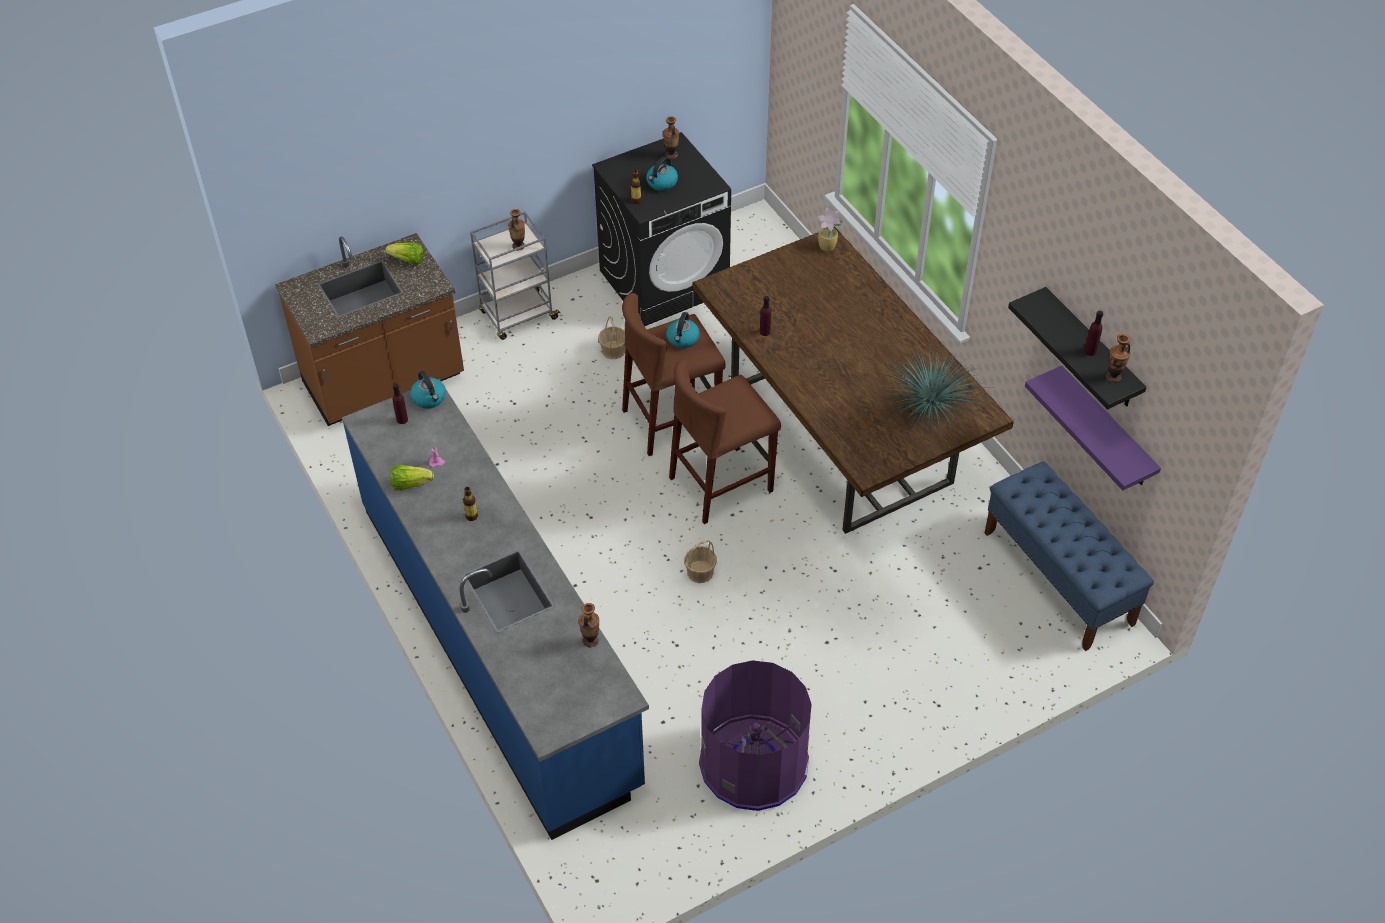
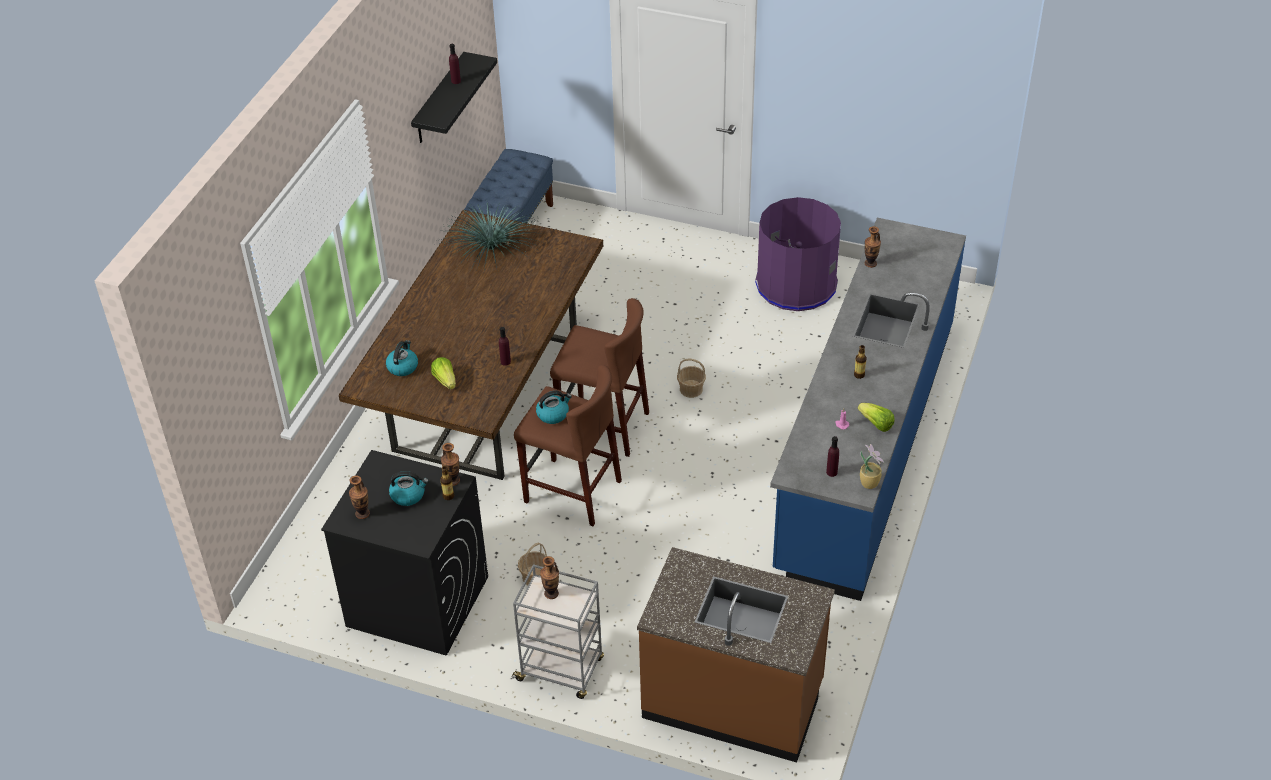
camera: 130 degrees left, 5 degrees down
(407, 260) = (675, 604): lettuce -> lettuce (445, 380)
(429, 398) = (795, 473): kettle -> kettle (402, 366)
(827, 247) = (370, 383): potted plant -> potted plant (869, 482)
(1106, 429) = (459, 127): purple shelf -> none
(1113, 377) = (469, 64): vase -> vase (453, 481)

